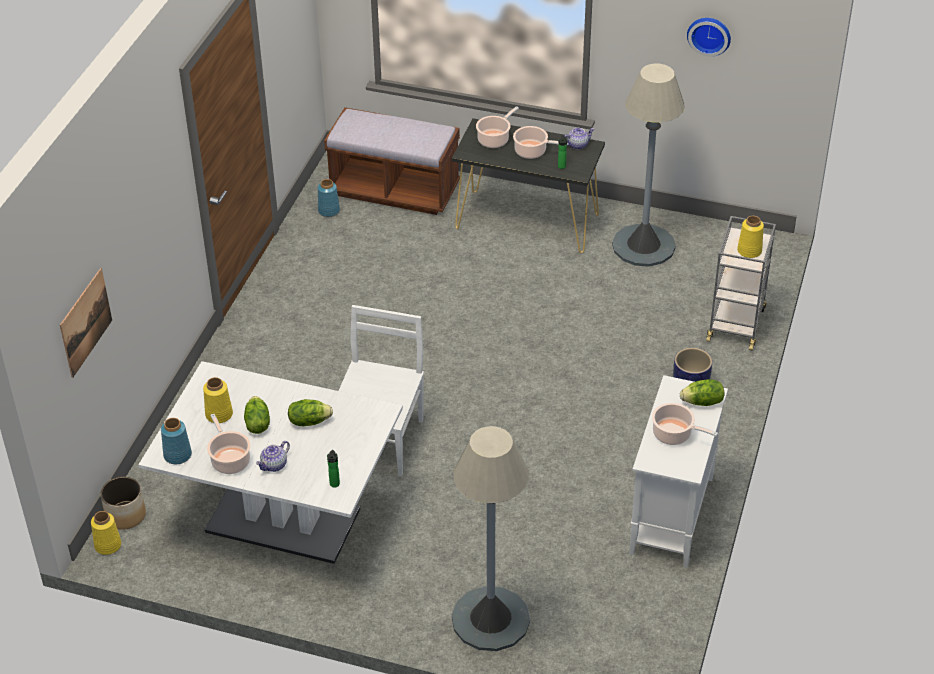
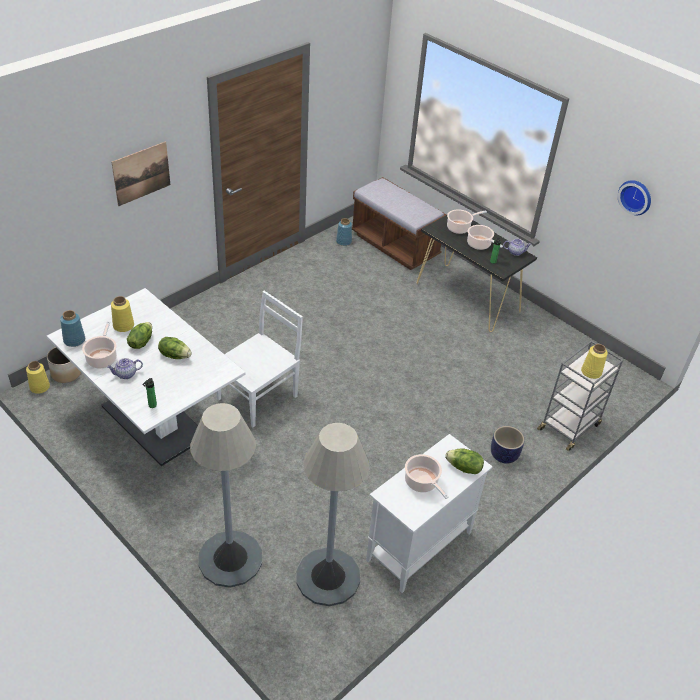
camera: 25 degrees right, 0 degrees up
(86, 322) = (52, 222): picture -> picture (141, 173)
(643, 246) = (538, 344): grey floor lamp -> grey floor lamp (328, 577)

